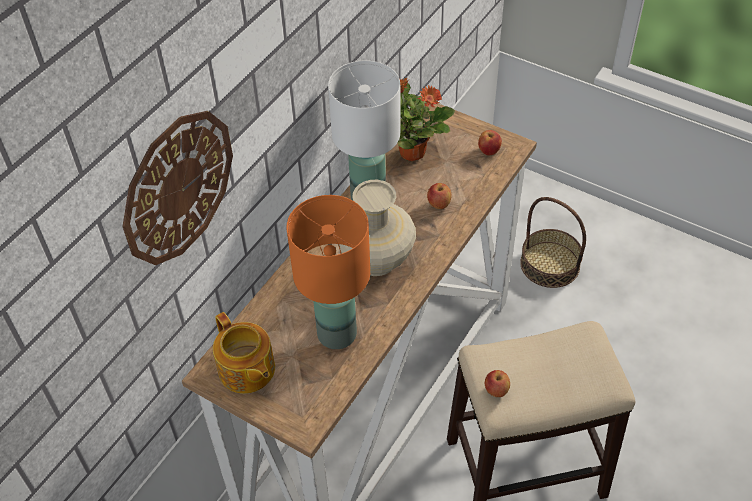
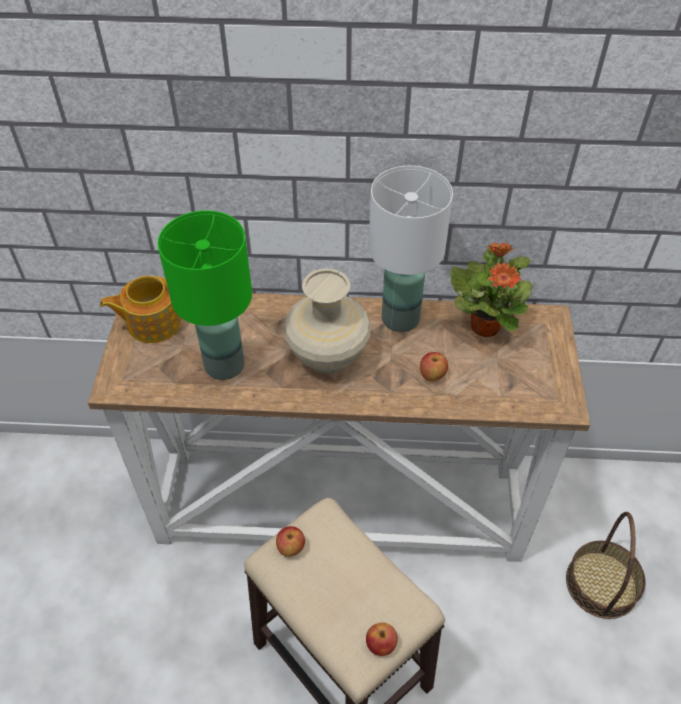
camera: 60 degrees right, 0 degrees up
(178, 187) = (150, 116): wall clock -> none
(246, 371) = (153, 322): teapot -> teapot turned 45 degrees clockwise
(335, 334) = (223, 364): orange table lamp -> green table lamp
(489, 151) = (539, 387): apple -> apple (381, 645)

